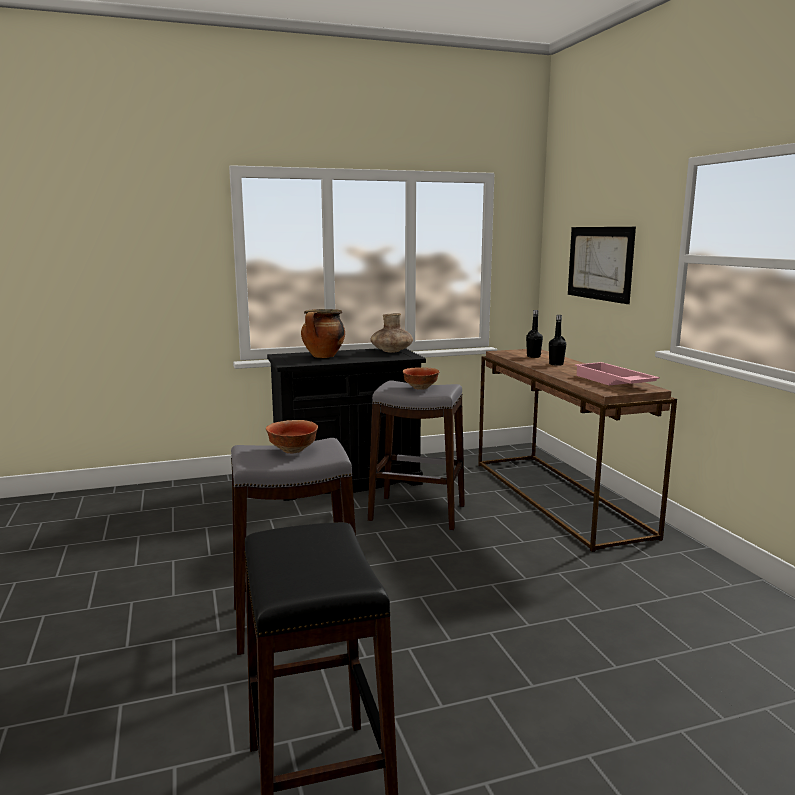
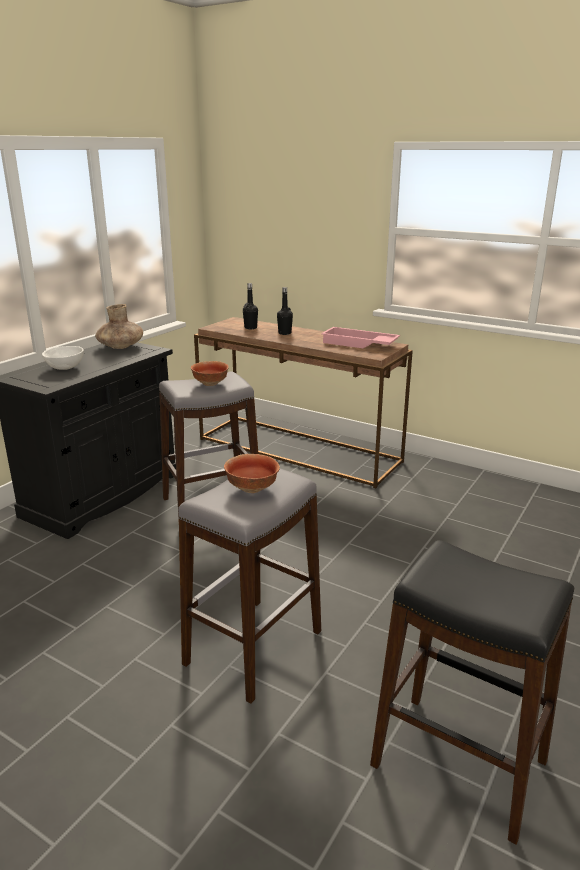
camera: 40 degrees left, 10 degrees up
(323, 356) = (65, 368): cooking pot -> white bowl
(599, 263) = (291, 232): picture -> none

